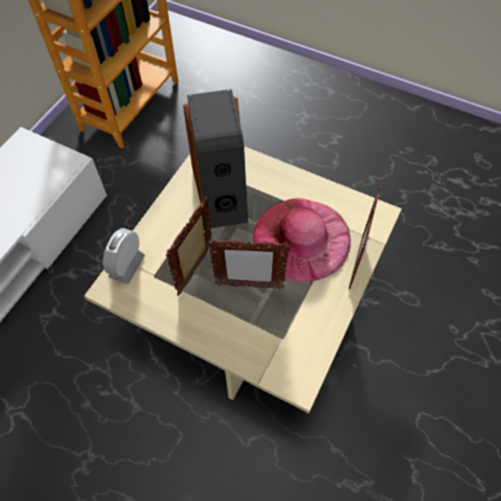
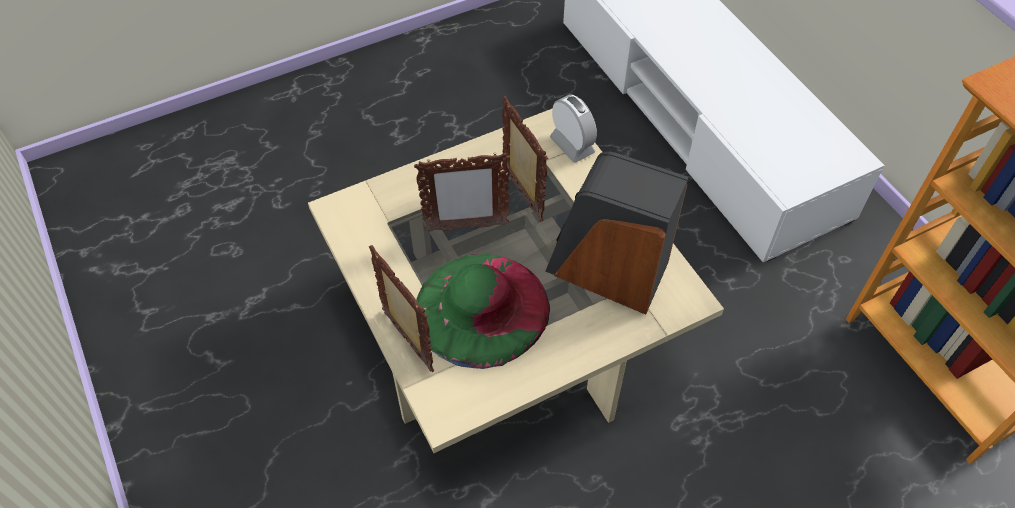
camera: 125 degrees right, 5 degrees down
(249, 286) = (466, 227): picture frame -> picture frame turned 135 degrees counterclockwise
(301, 238) = (481, 308): pink hat -> green hat

